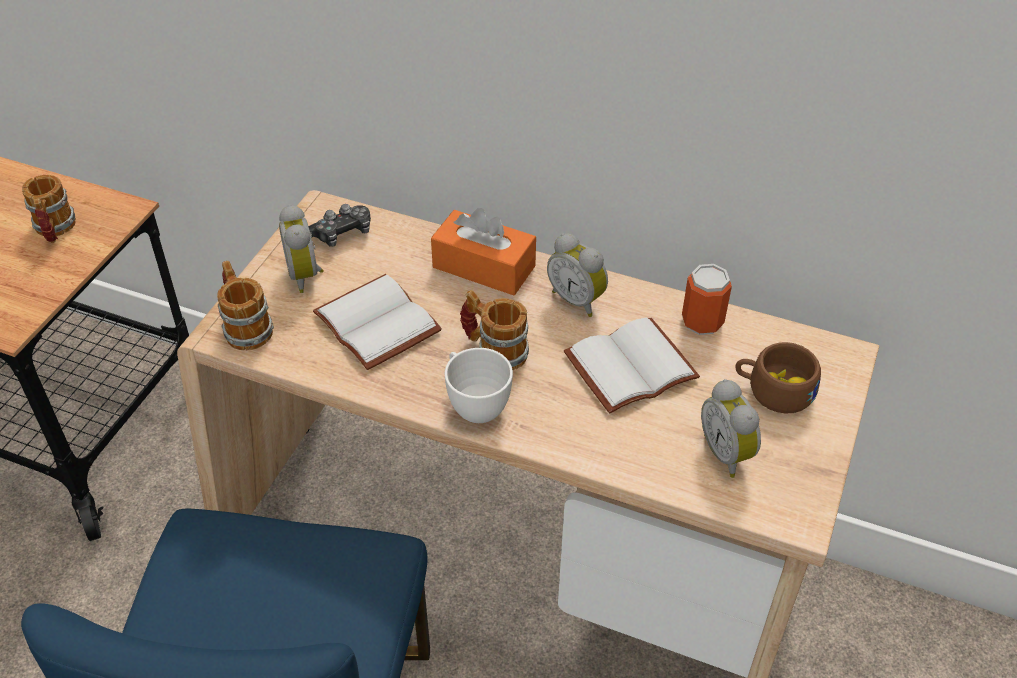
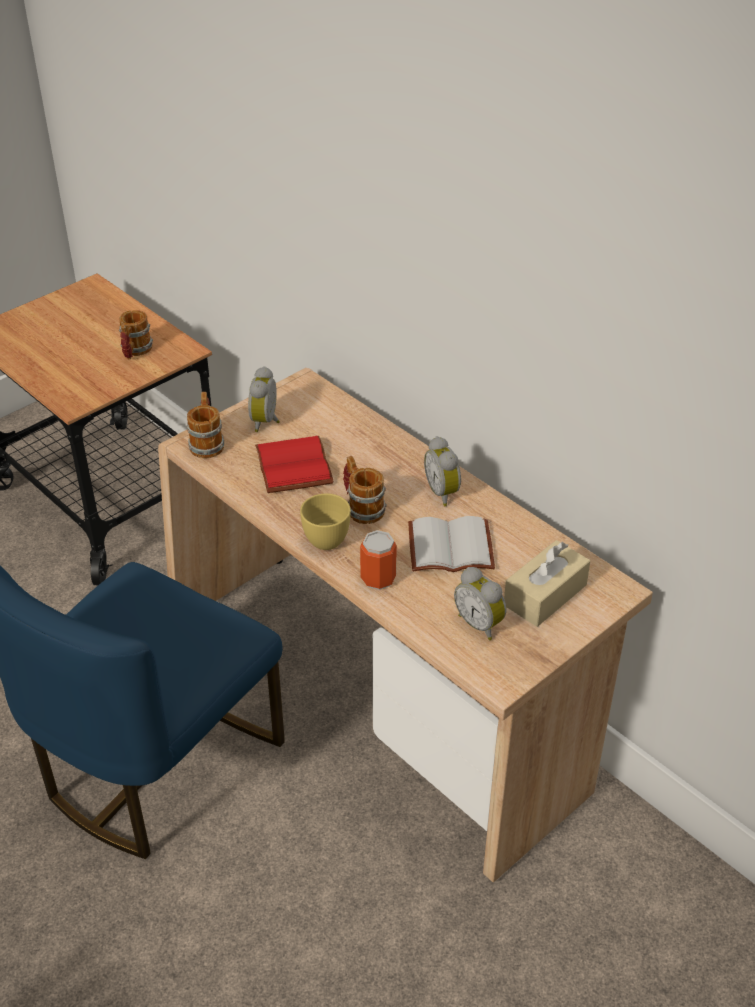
camera: 25 degrees right, 5 degrees down
(342, 233) = (308, 401): game controller -> none
(380, 323) = (296, 467): white book -> red book
(474, 404) = (325, 536): white cup -> yellow cup
(484, 267) = (391, 451): orange tissue box -> none
(702, 322) = (525, 534): can -> can (378, 579)
(728, 453) = (480, 624): alarm clock -> alarm clock turned 45 degrees counterclockwise
(773, 390) = (545, 595): brown cup -> beige tissue box

